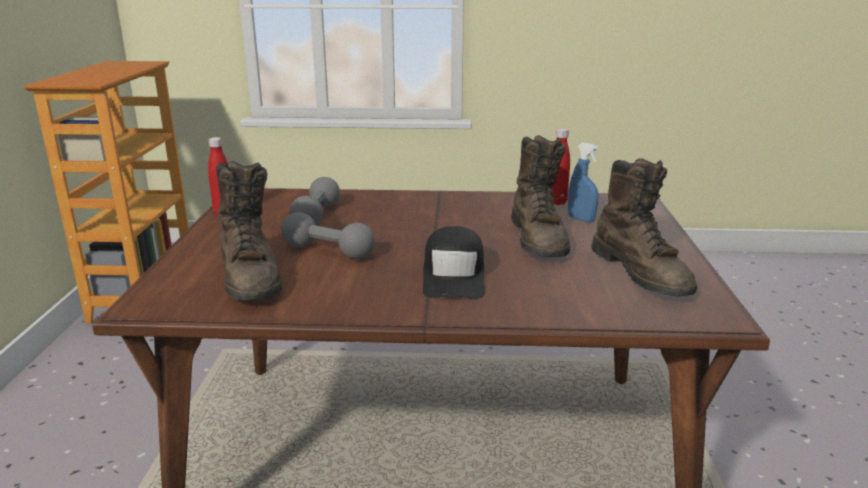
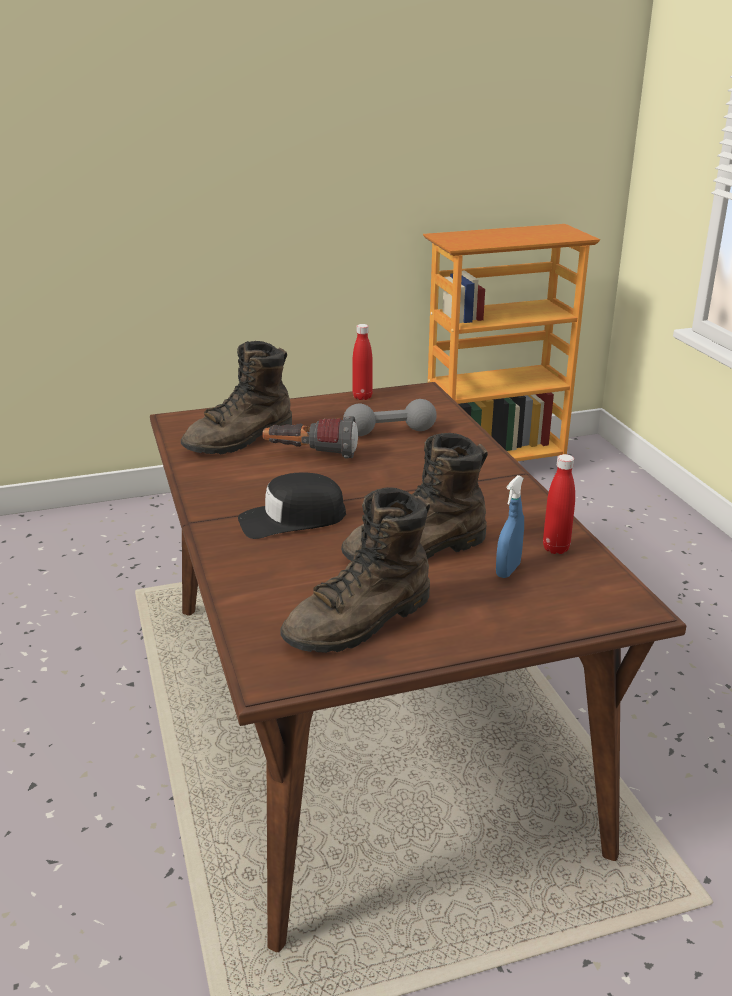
camera: 70 degrees right, 5 degrees up
(328, 251) = (310, 455): grey dumbbell -> flashlight

